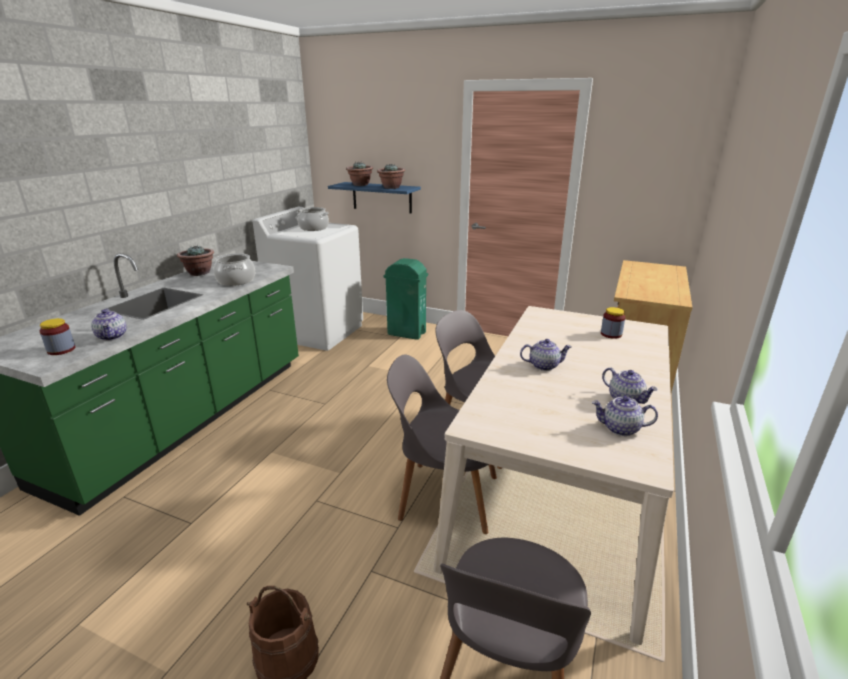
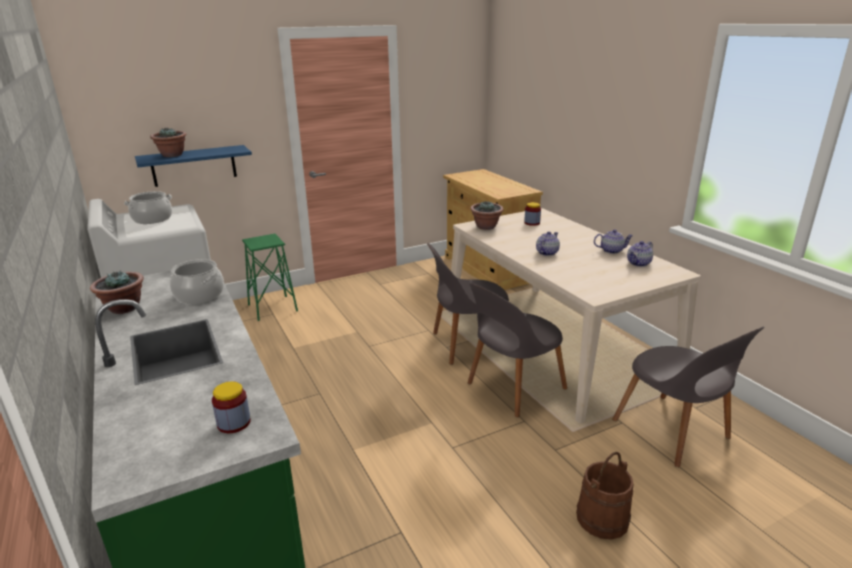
camera: 50 degrees left, 0 degrees up
(112, 336) = (246, 386): teapot -> none
(391, 187) = (221, 151): potted plant -> potted plant (486, 227)
(406, 333) = (272, 308): green trash can -> green stool

